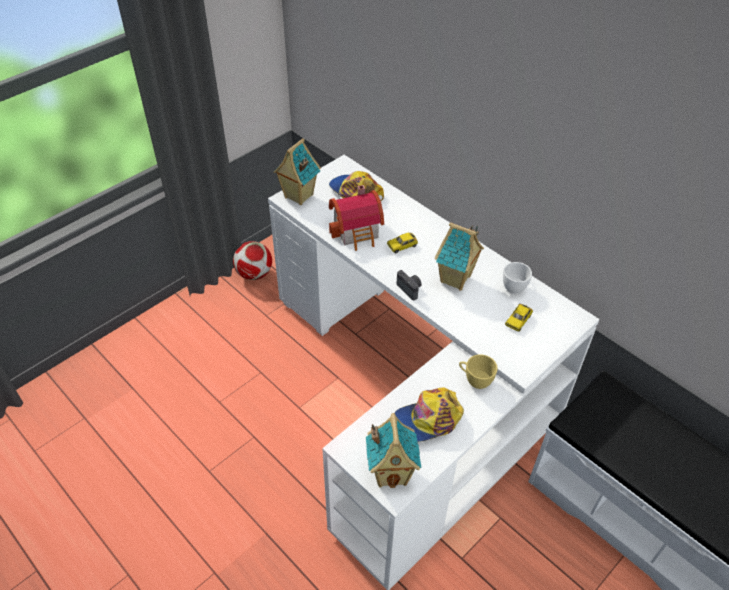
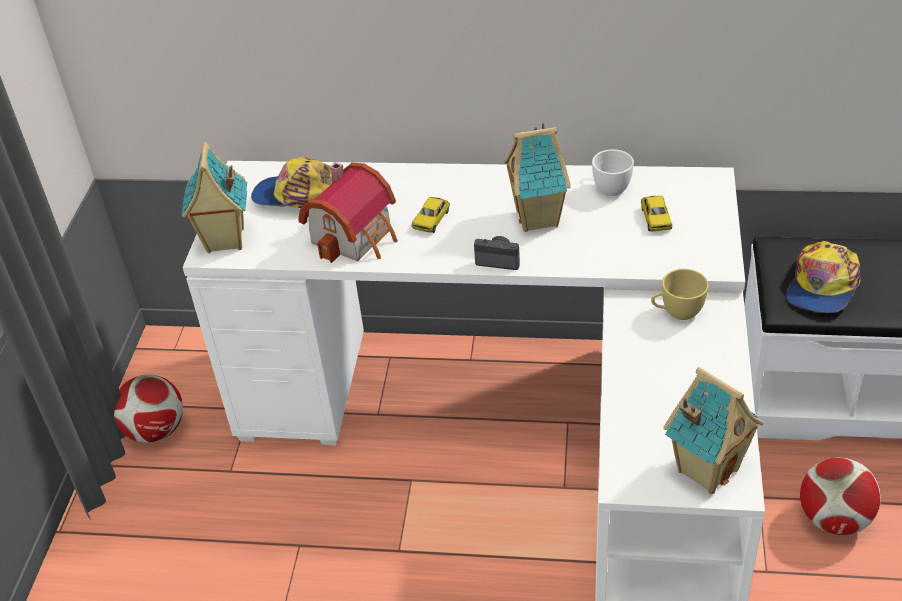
camera: 35 degrees left, 5 degrees down
(428, 419) = (677, 386): cap -> cap (822, 286)
(529, 562) = (834, 519): none -> football

